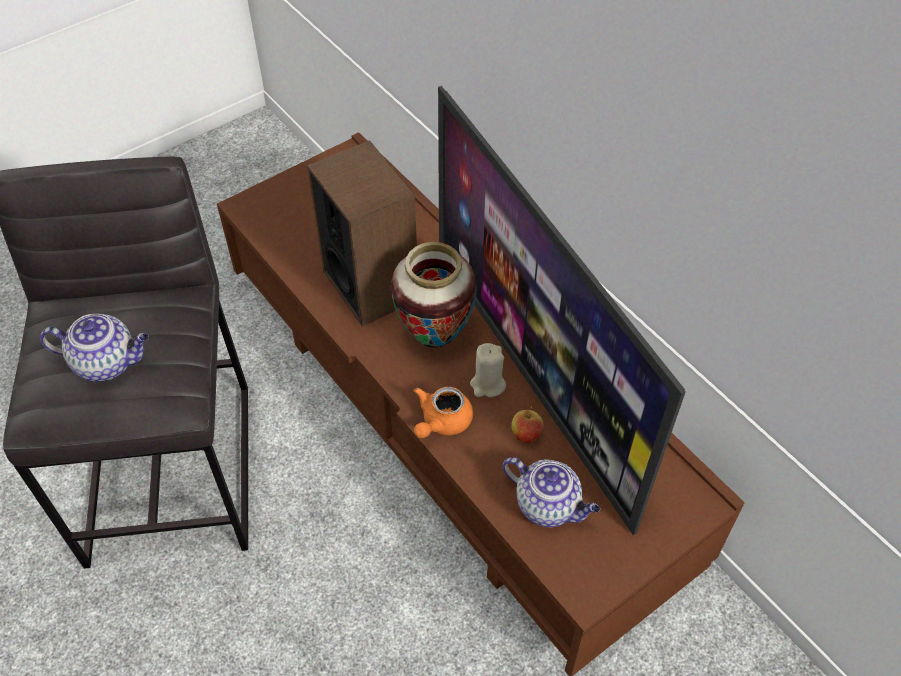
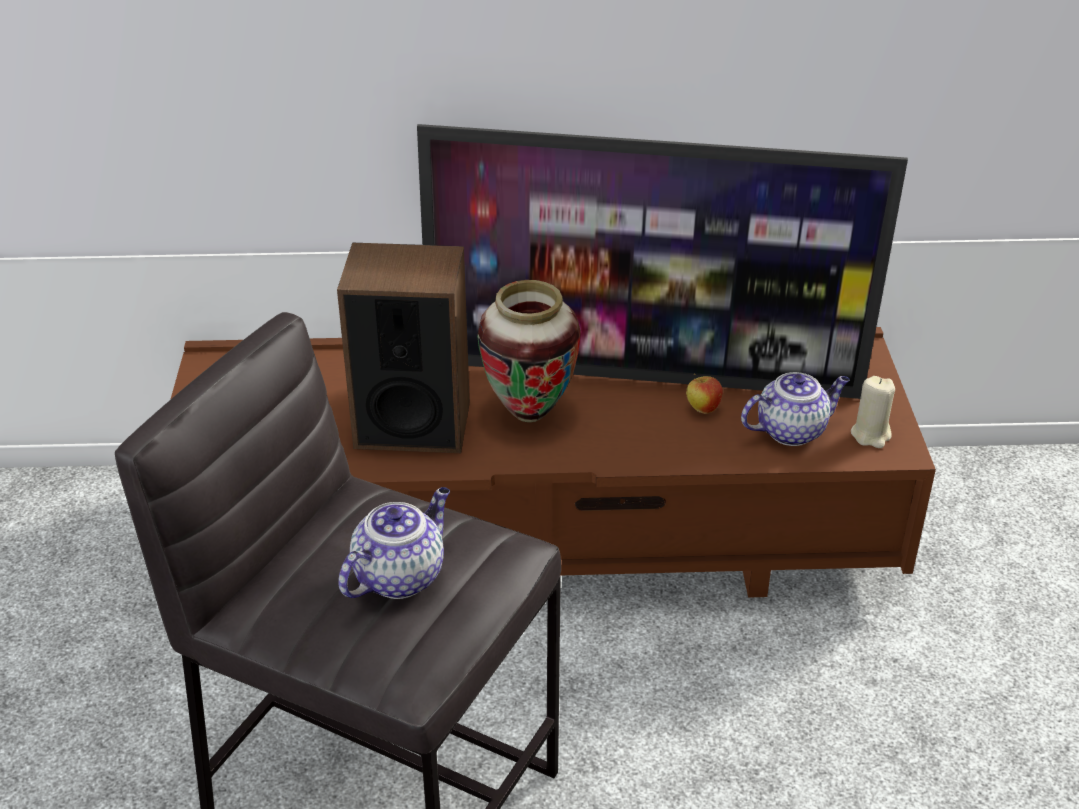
camera: 55 degrees left, 15 degrees down
(441, 422) = (637, 452): orange teapot -> none
(487, 384) = (622, 405): beige candle -> beige candle (871, 435)

